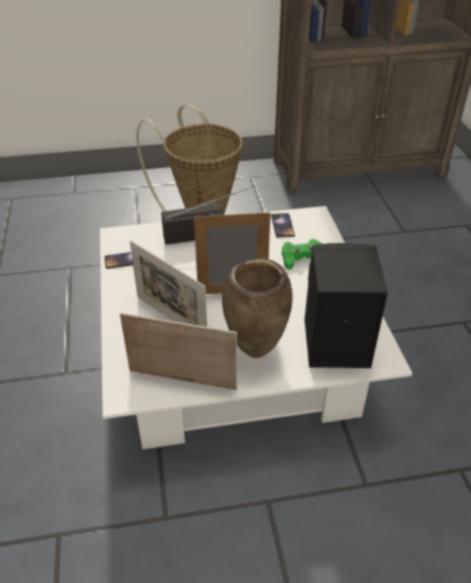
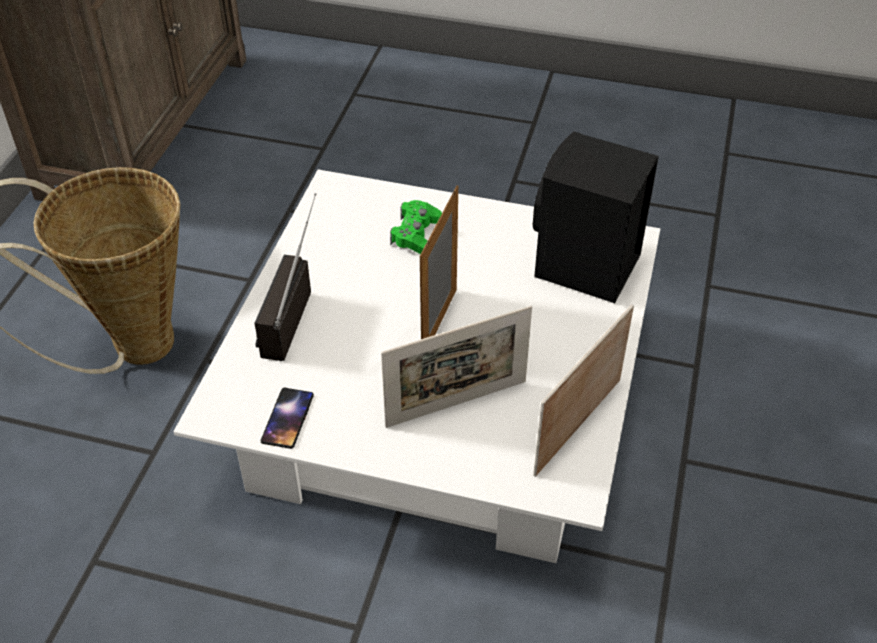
camera: 65 degrees left, 5 degrees up
(254, 351) = (563, 342): brown vase -> none
(282, 225) = (331, 225): phone -> none

